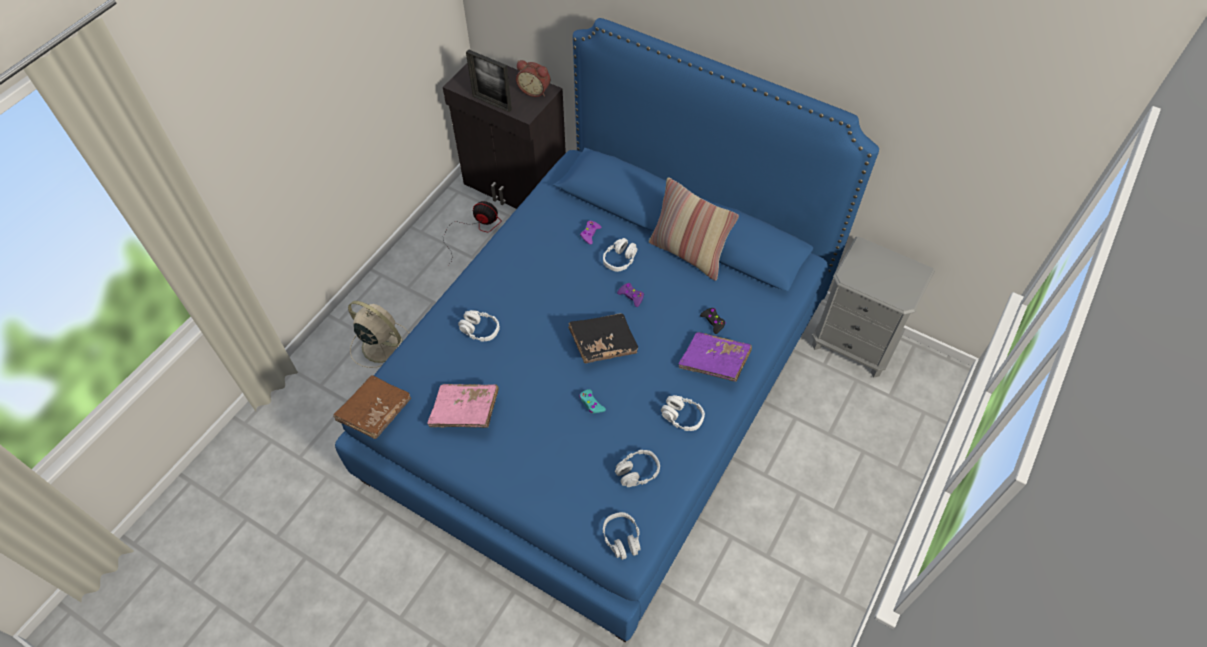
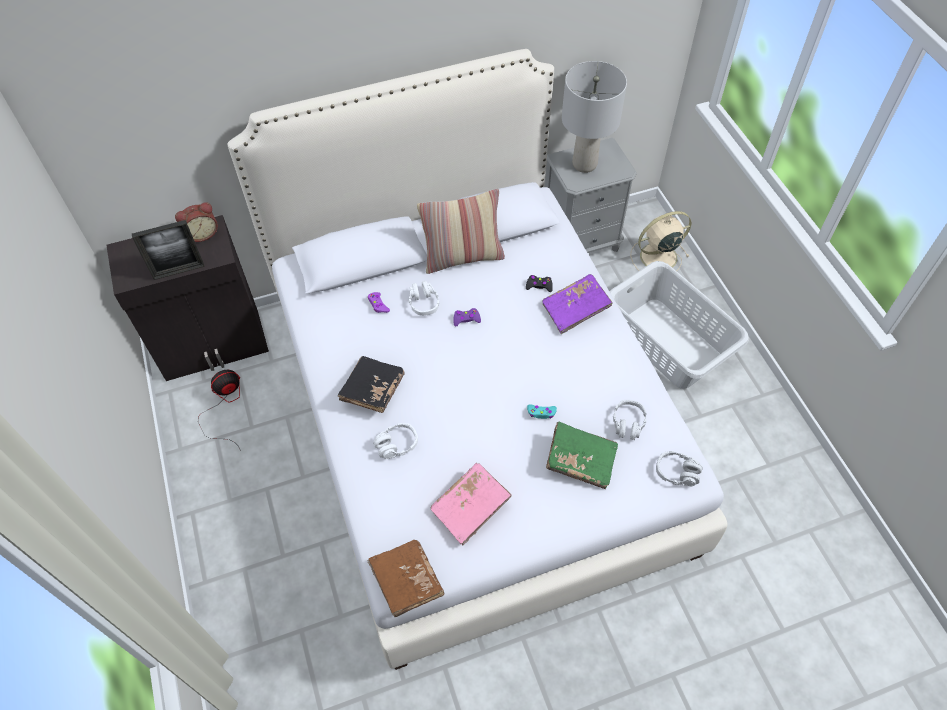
camera: 50 degrees left, 0 degrees up
(380, 344) = (268, 562): beige fan -> beige fan (656, 257)
(571, 459) = (580, 460): none -> green book
(602, 387) = (473, 420): blue bed -> white bed
(603, 344) = (493, 367): black book -> black book (372, 390)
(682, 416) = (604, 362): white headphones -> none
(818, 480) = (668, 342): none -> grey laundry basket
(877, 268) = (585, 164): none -> grey table lamp

